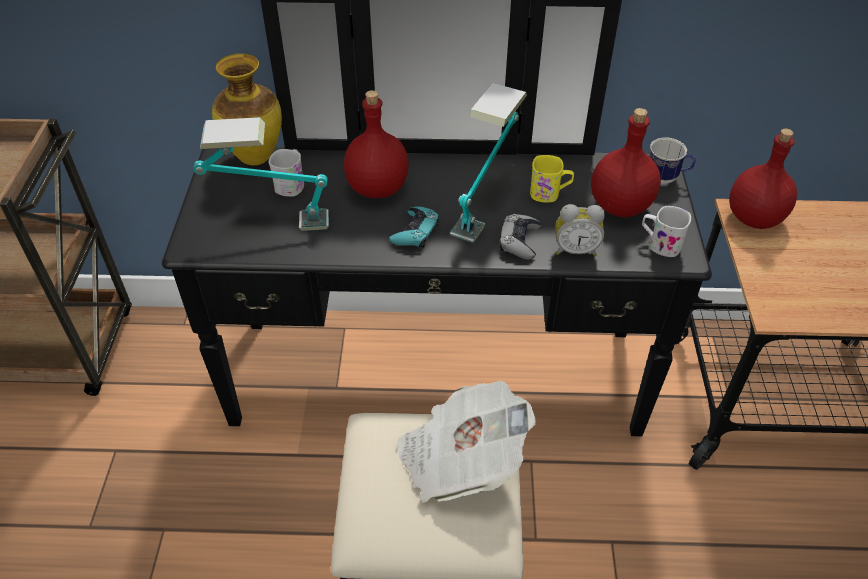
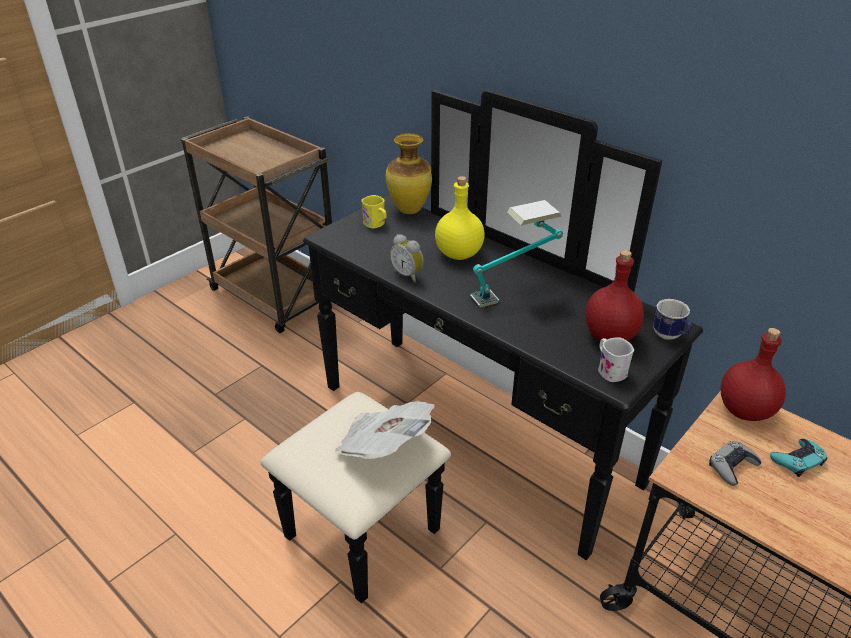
camera: 40 degrees right, 10 degrees down
(271, 224) = (377, 245): table lamp -> none
(291, 184) = (412, 231): white mug -> none
(378, 187) = (459, 254): red bottle -> yellow bottle
(415, 232) = (452, 285): turquoise game controller -> turquoise game controller (797, 460)
(519, 240) = (511, 320): grey game controller -> grey game controller (732, 466)
(549, 194) = (567, 306): yellow mug -> yellow mug (376, 225)
(575, 250) = (542, 343): alarm clock -> alarm clock (408, 275)

